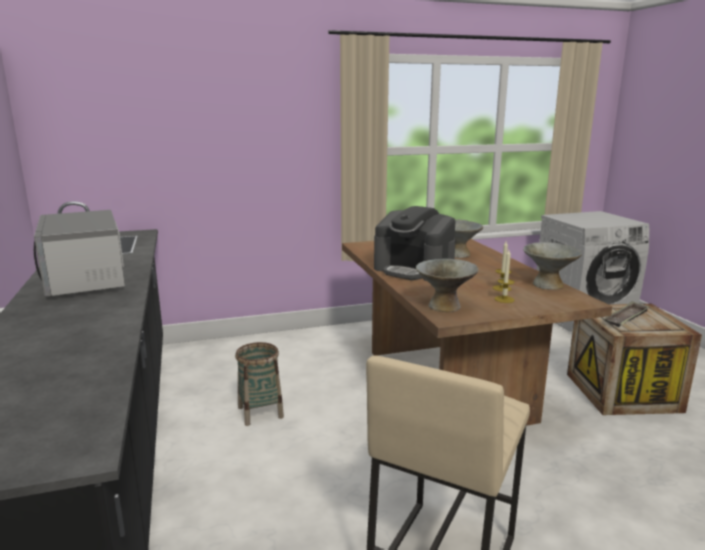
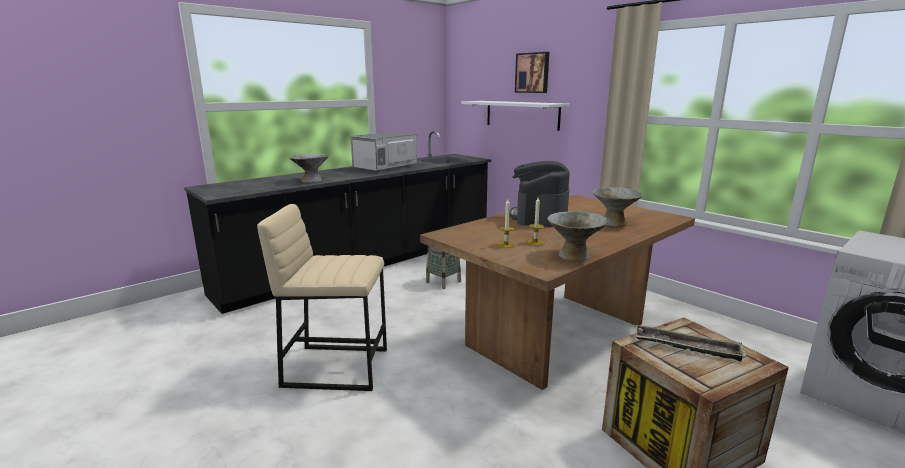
camera: 65 degrees right, 0 degrees up
(202, 159) = (521, 114): none -> white shelf
(214, 102) = (532, 73): none -> picture
(444, 306) = (464, 231): grey bowl -> grey bowl (311, 181)

